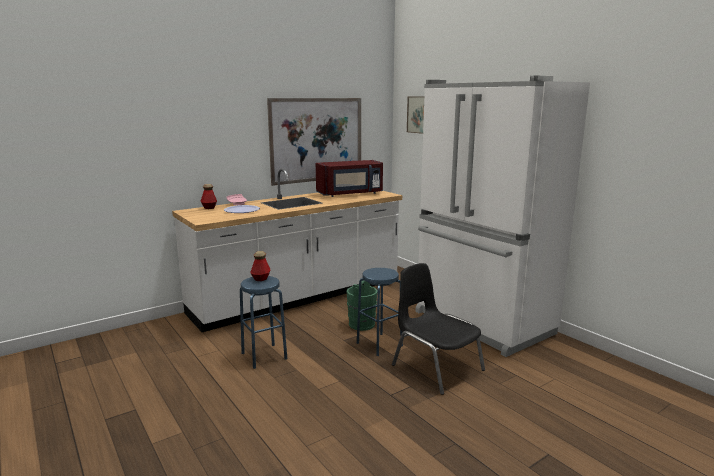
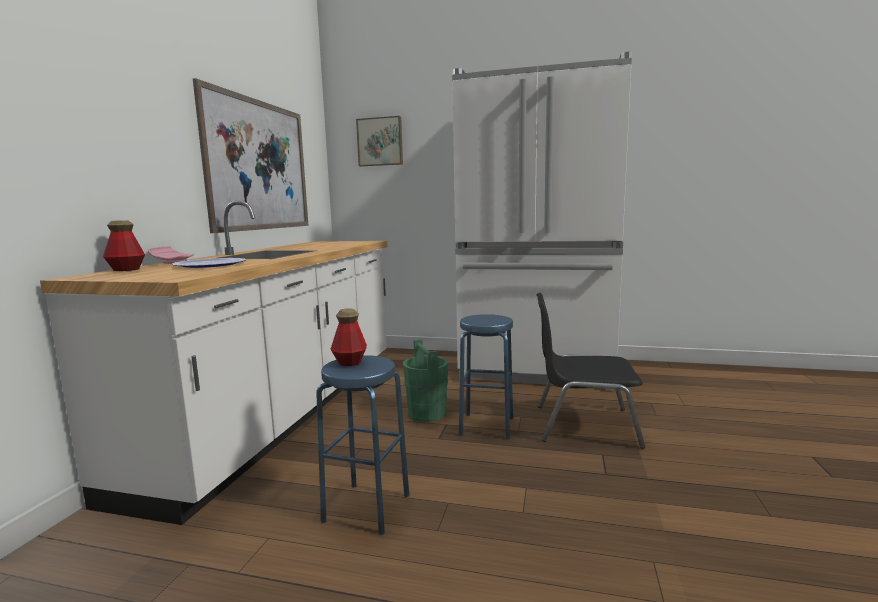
camera: 40 degrees left, 5 degrees down
(350, 194) = (321, 244): red microwave -> none

